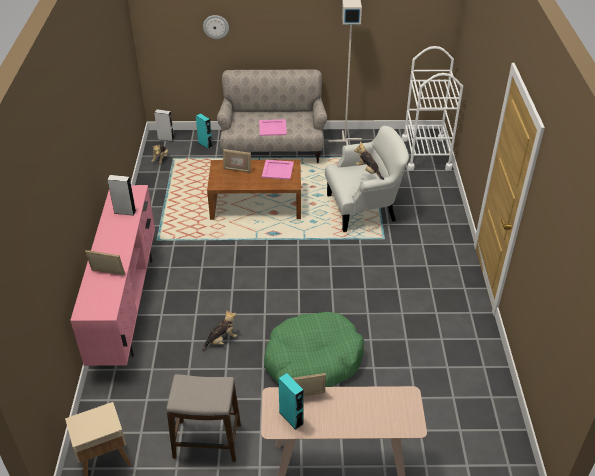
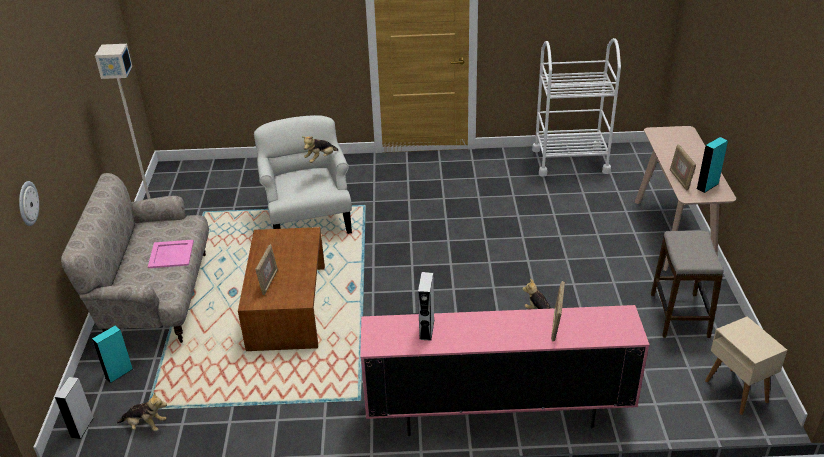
camera: 90 degrees left, 5 degrees down
(277, 169) = (274, 247): pink tray -> none
(313, 360) = (554, 250): green dog bed -> none
(426, 154) = (208, 174): white cart -> white cart (570, 161)

